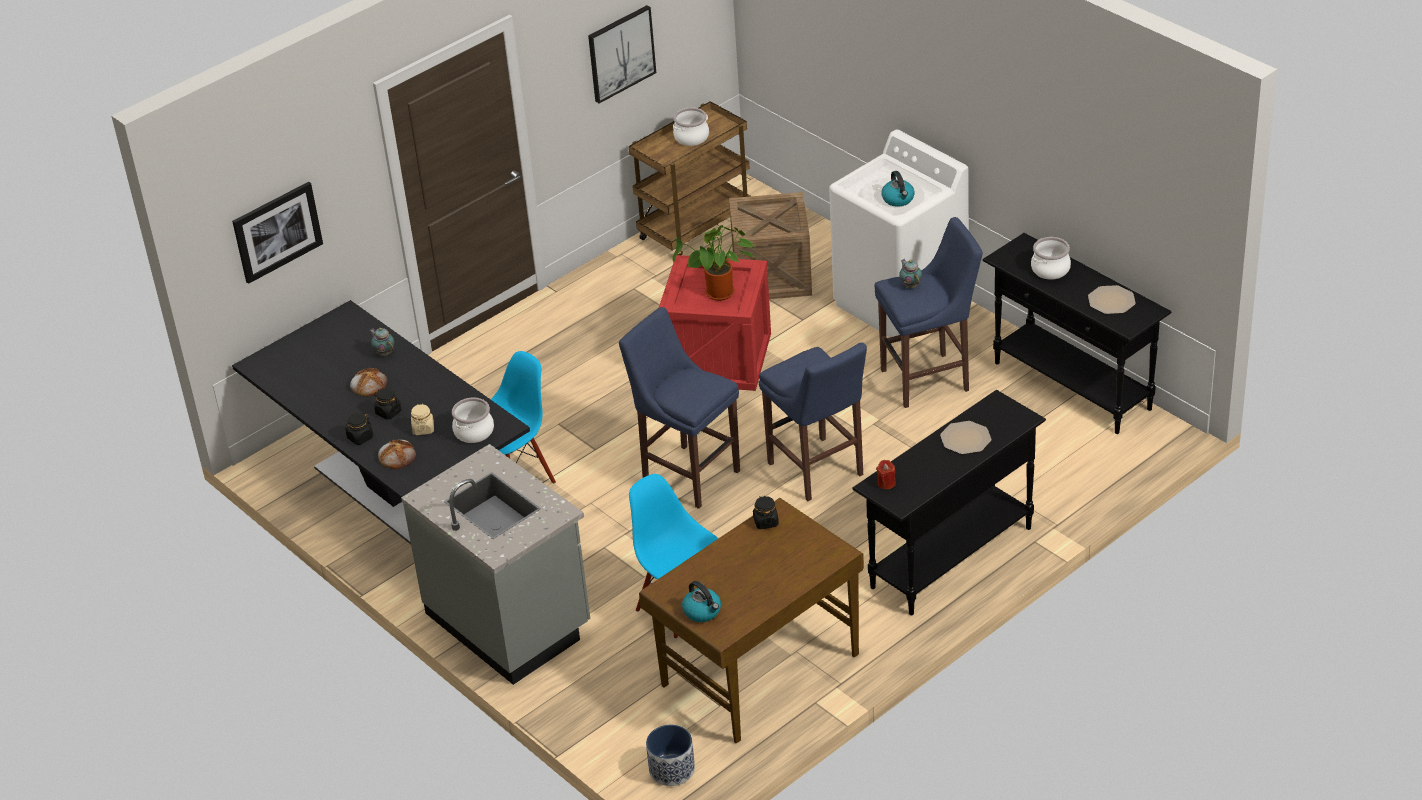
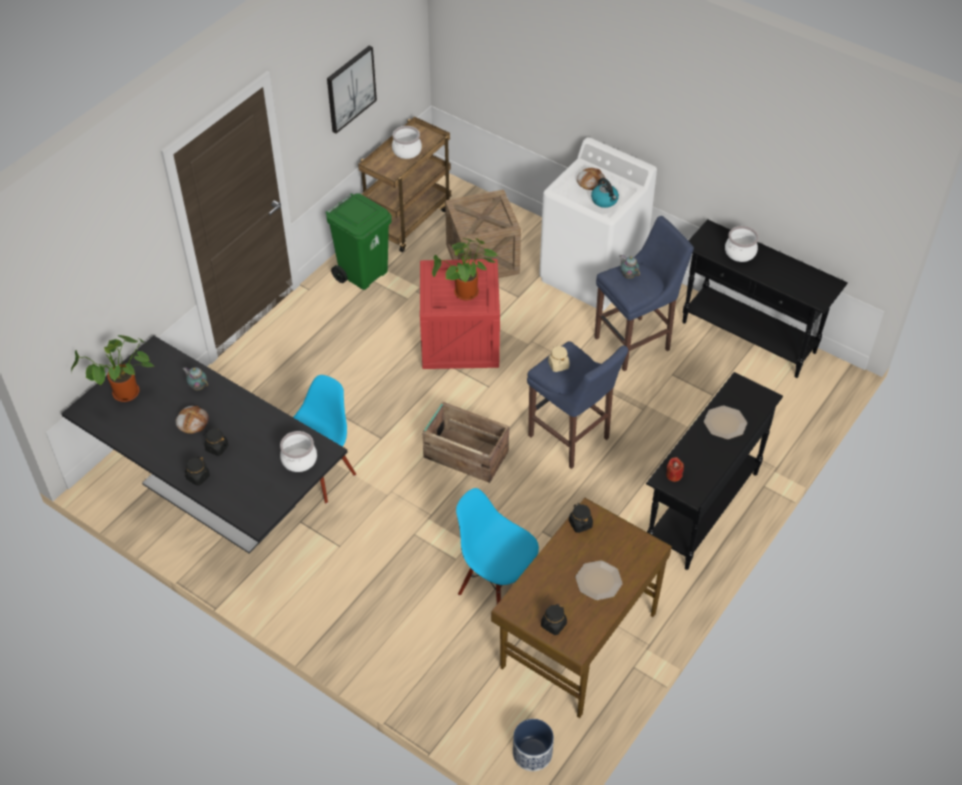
camera: 15 degrees left, 10 degrees up
(277, 231) = (89, 294): picture -> none
(303, 354) = (124, 395): none -> potted plant
(397, 456) = (237, 493): bread -> bread (591, 180)
(423, 429) = (253, 461): beige jar -> beige jar (558, 365)
(510, 621) = (352, 619): grey counter -> none
(625, 280) = (363, 274): none -> green trash can
(687, 474) = (465, 453): blue stool -> crate
(703, 611) = (553, 625): kettle -> black jar
(1112, 301) = (798, 277): plate -> plate (599, 581)

